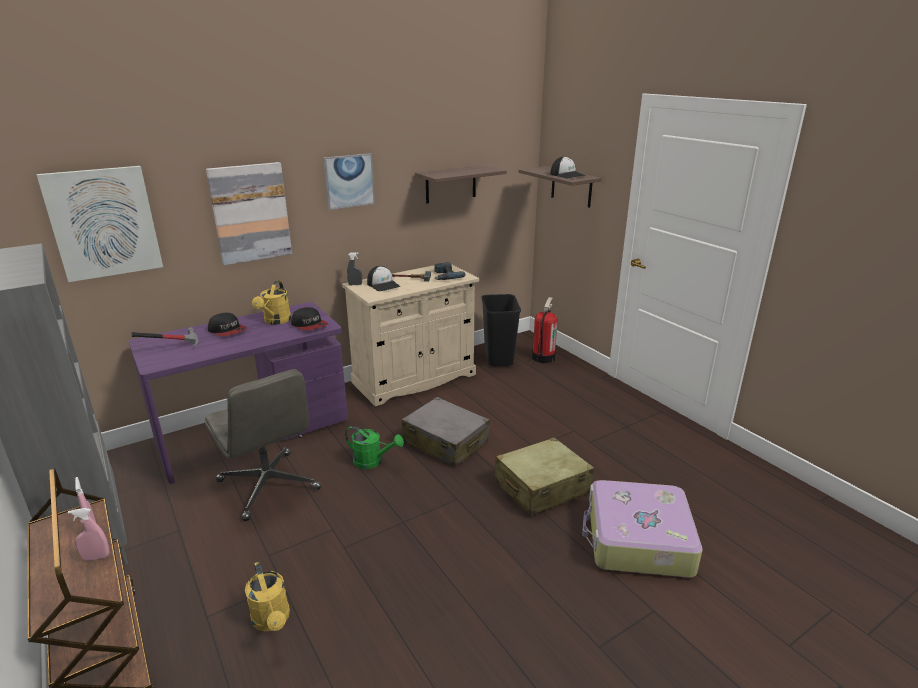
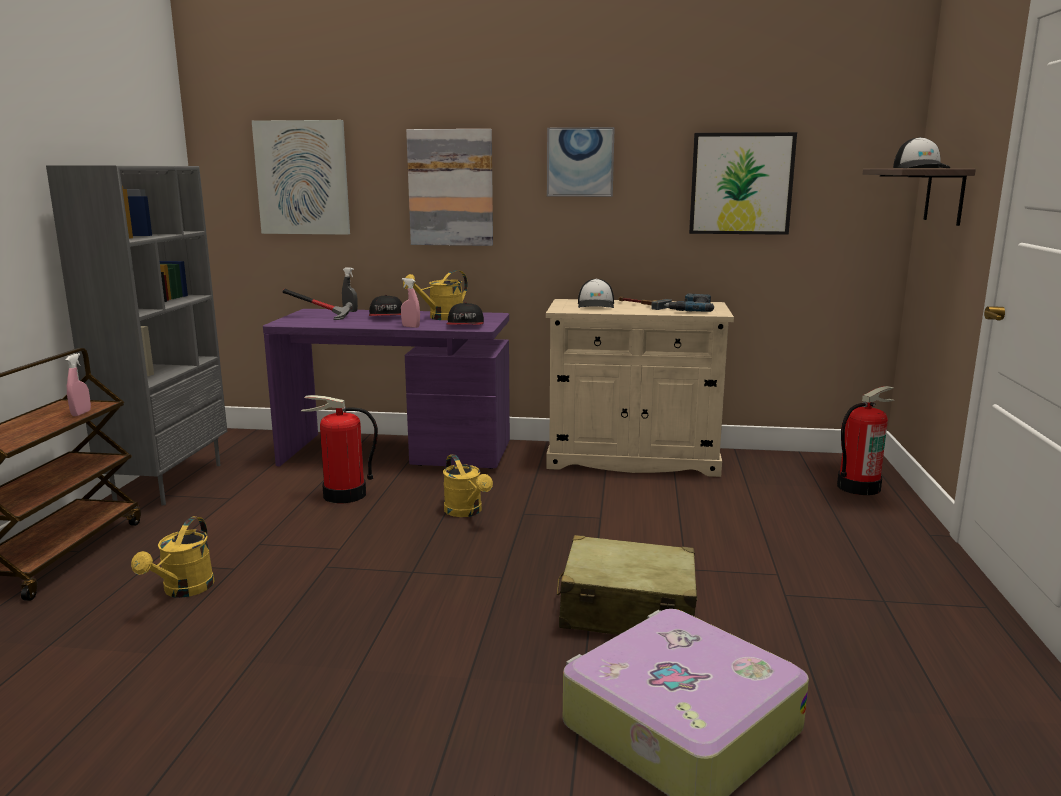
camera: 40 degrees right, 10 degrees down
(96, 557) = (48, 427): pink spray bottle -> pink spray bottle (410, 327)
(269, 485) = (344, 495): grey office chair -> fire extinguisher
(355, 284) = (565, 301): grey spray bottle -> grey spray bottle (350, 311)
(372, 461) = (466, 512): green watering can -> yellow watering can
(445, 442) = (574, 524): grey suitcase -> none
(450, 184) = (741, 184): shelf -> picture
(499, 359) = (782, 471): black trash can -> none

